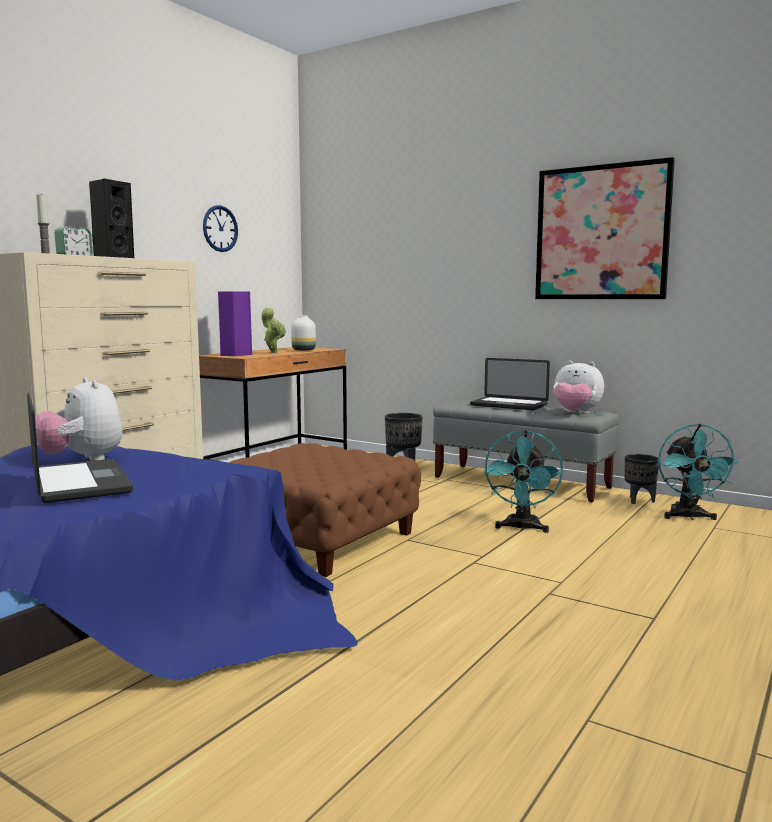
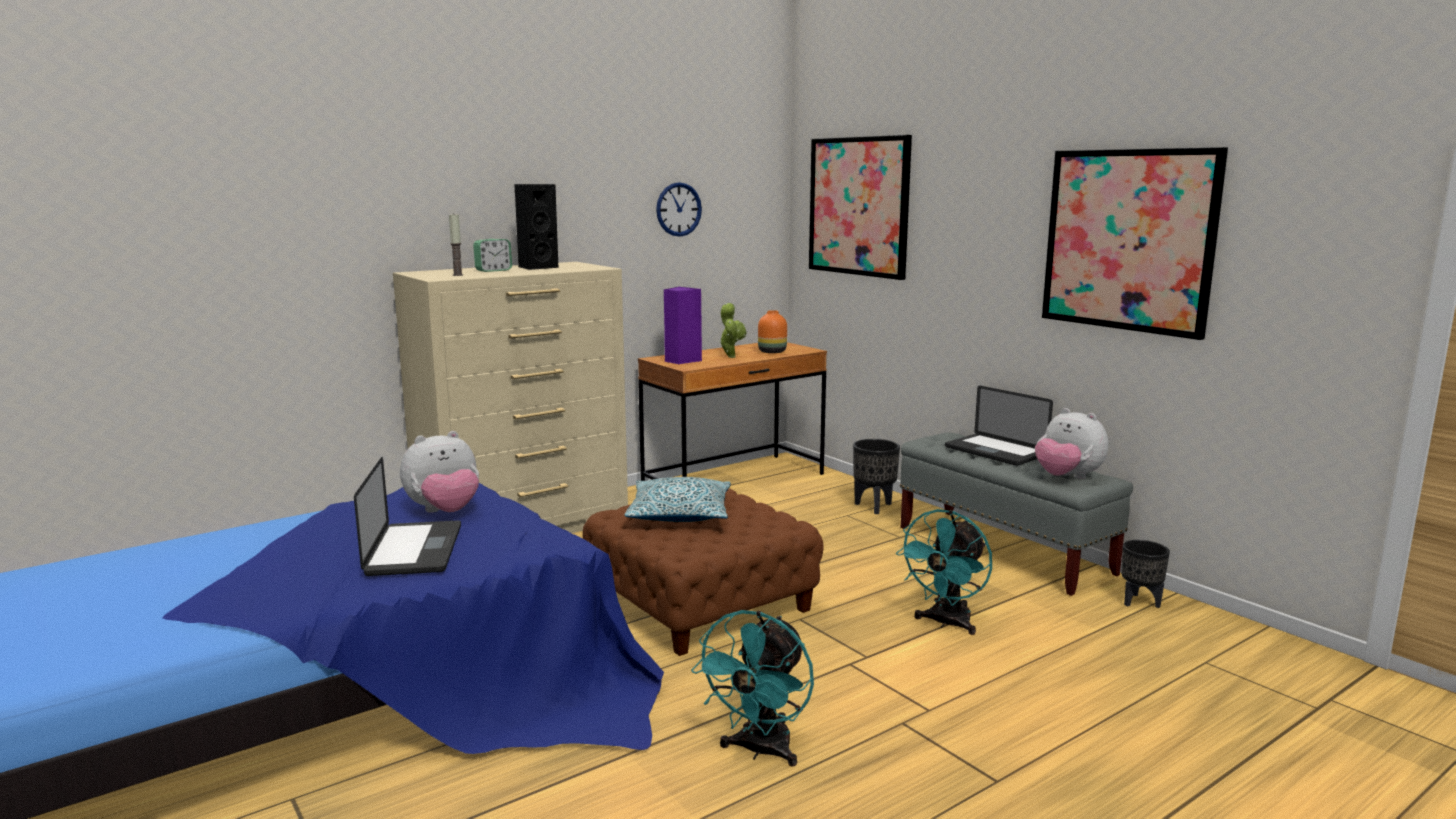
camera: 20 degrees right, 5 degrees up
(82, 460) = (444, 512): plush toy -> plush toy turned 105 degrees counterclockwise
(291, 460) = (679, 514): none -> pillow
(303, 350) = (771, 352): white vase -> orange vase
(367, 231) = (858, 206): none -> picture
(689, 517) = (1185, 640): turquoise fan -> turquoise fan (760, 751)

